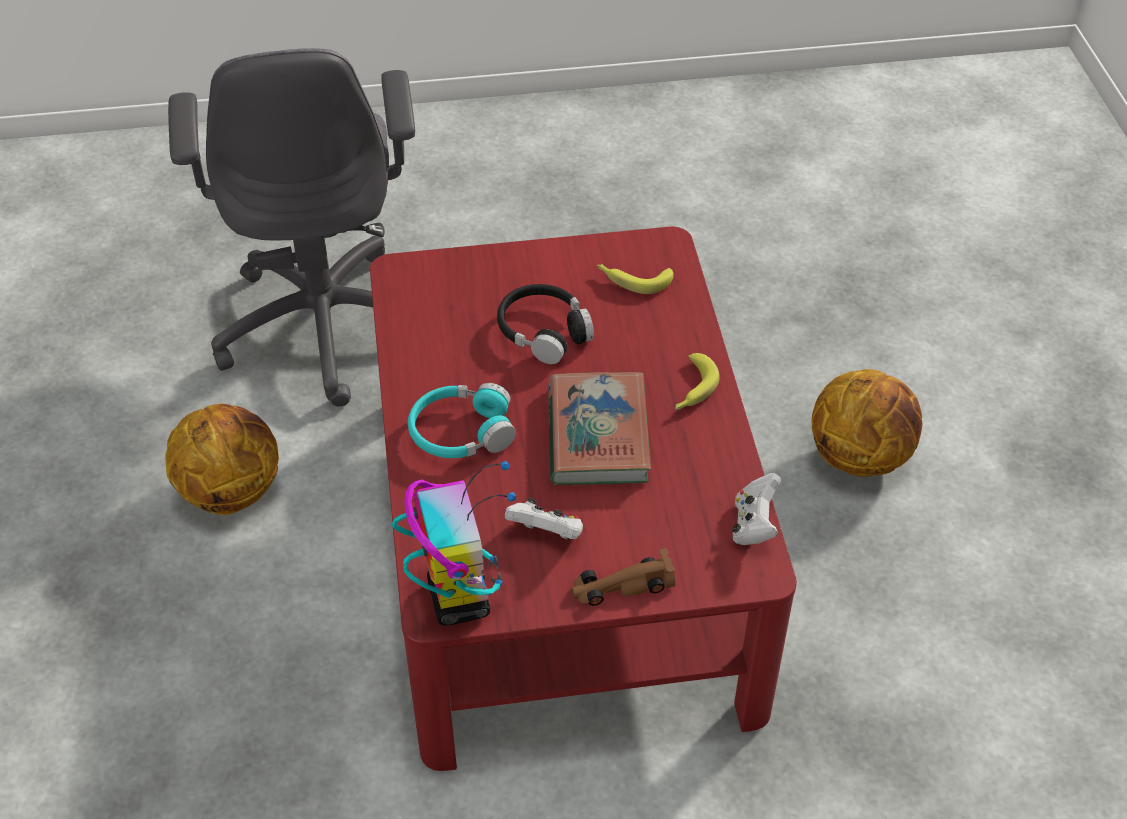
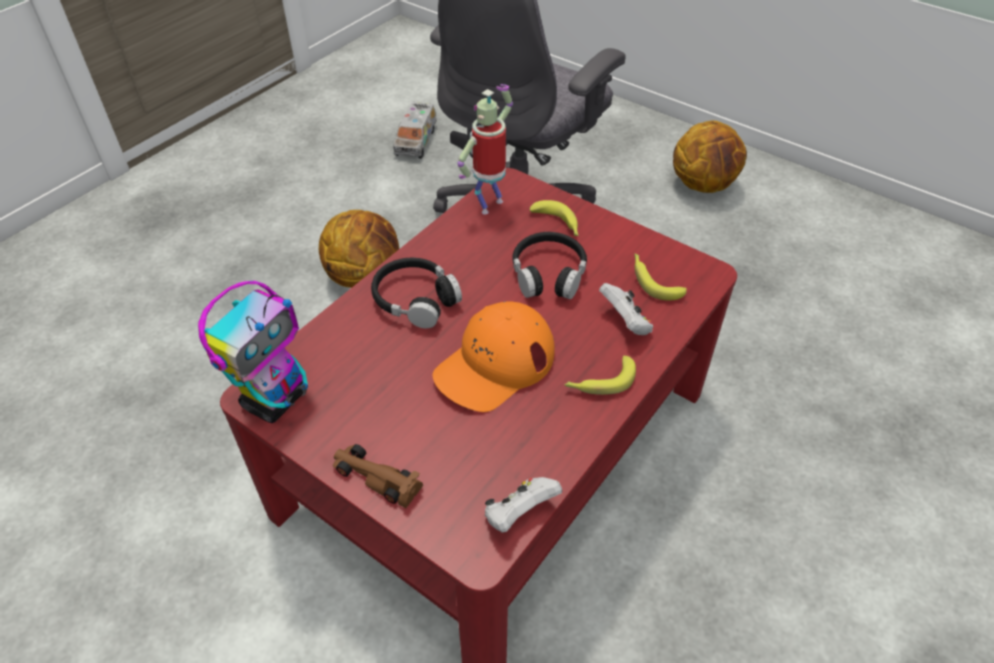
camera: 45 degrees right, 0 degrees up
(90, 305) = (416, 141): none -> toy truck
(409, 303) = (489, 204): none -> toy robot
(461, 432) = (415, 299): turquoise headphones -> black headphones
(495, 282) = (558, 224): none -> banana
(547, 534) = (378, 402): white game controller -> white game controller (625, 323)
(597, 435) = (495, 364): book -> orange cap
(860, 456) = (778, 552): basketball -> basketball (704, 185)

